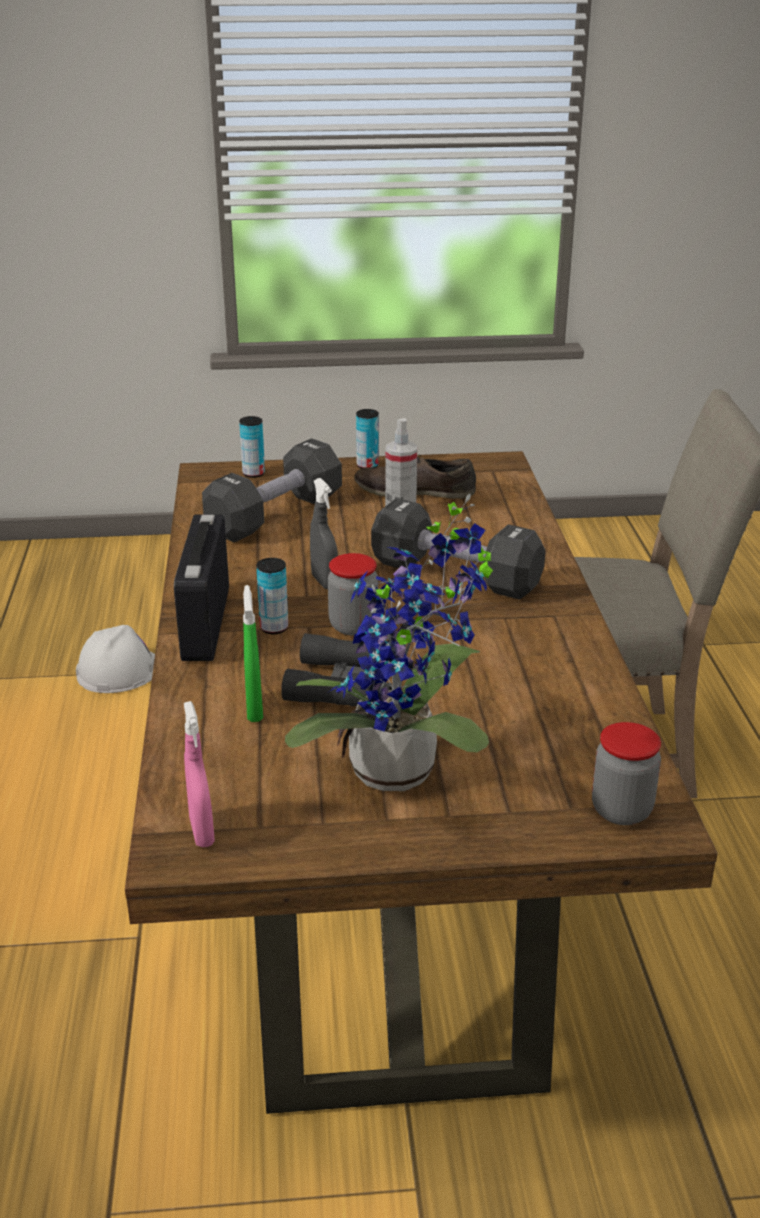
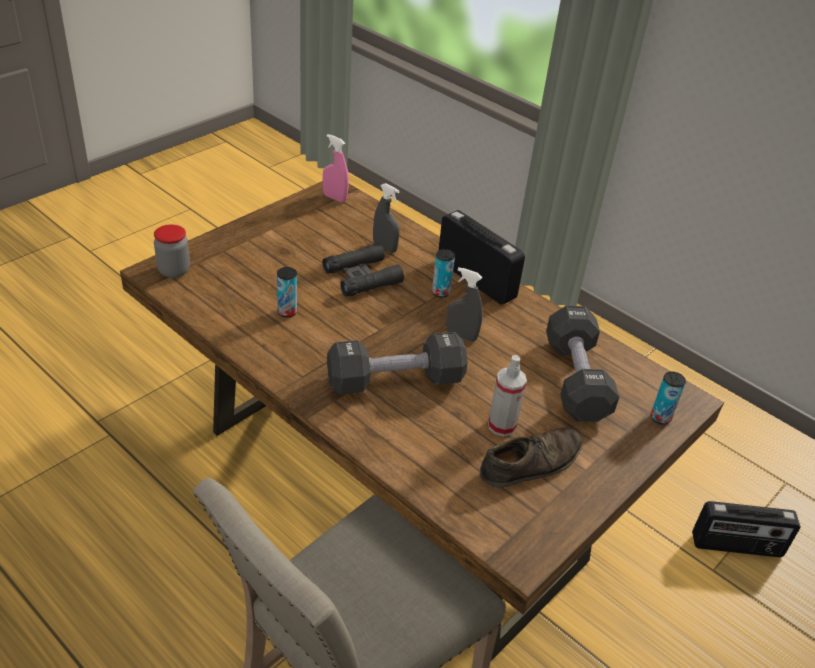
camera: 135 degrees right, 10 degrees up
(119, 670) = (736, 546): white hard hat -> radio
(254, 709) = (385, 248): green spray bottle -> grey spray bottle
(353, 626) = (404, 313): jar -> none
(367, 466) = (608, 479): can -> can (287, 312)
(403, 774) = (285, 247): potted plant -> none

